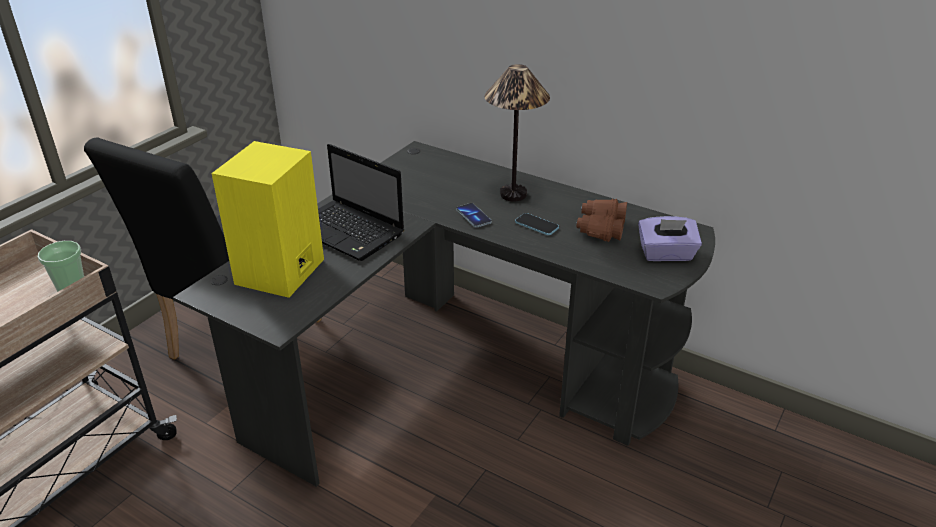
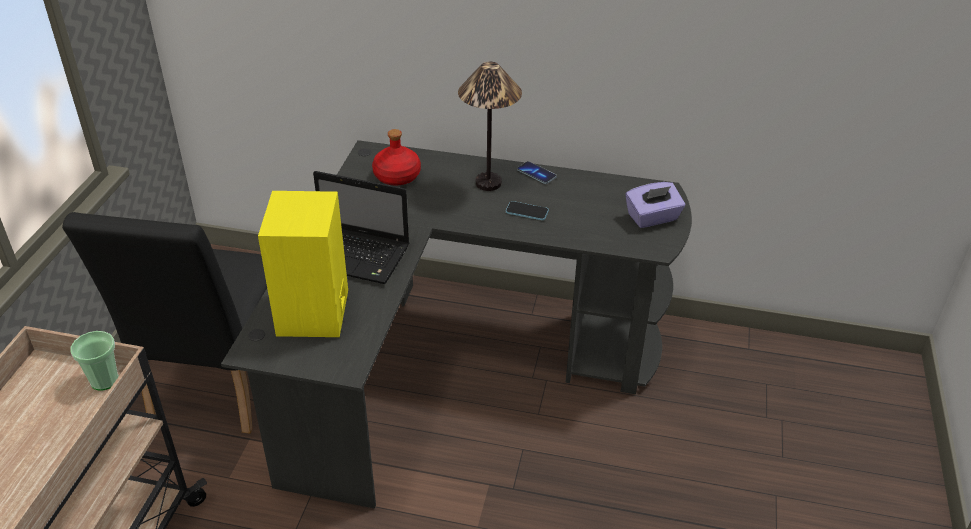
camera: 20 degrees left, 5 degrees up
(430, 175) = (397, 176): none -> red bottle
(473, 216) = (464, 214): phone -> phone (536, 174)
(600, 228) = (585, 203): brown binoculars -> none

